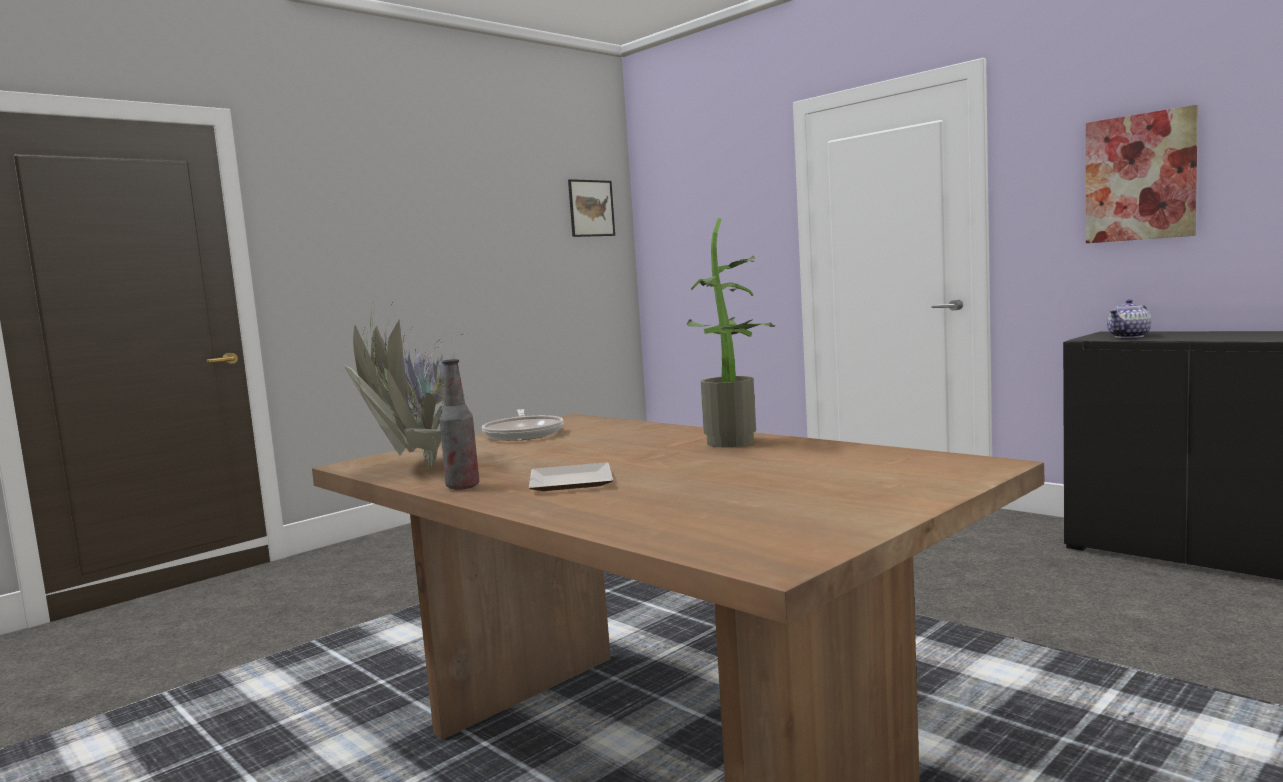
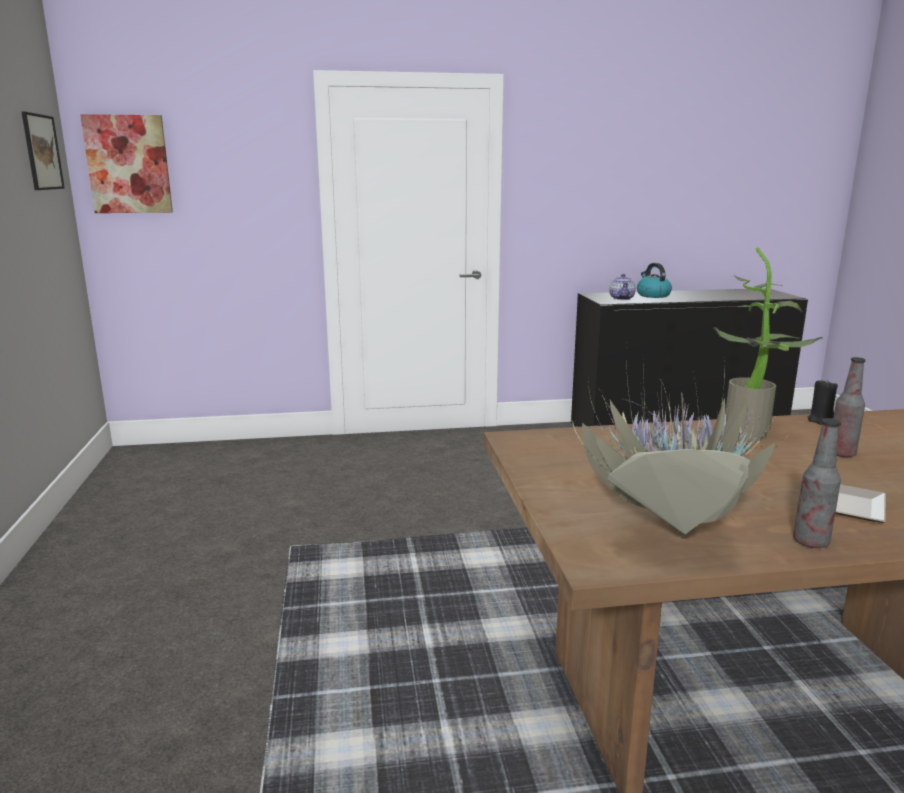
camera: 55 degrees left, 10 degrees up
(524, 433) = (563, 468): frying pan -> none
(736, 465) = (841, 454): none -> bottle
(850, 448) = (820, 420): none -> black candle
(1140, 177) = (605, 187): picture -> picture (128, 164)
(1202, 334) = (652, 295): none -> kettle

